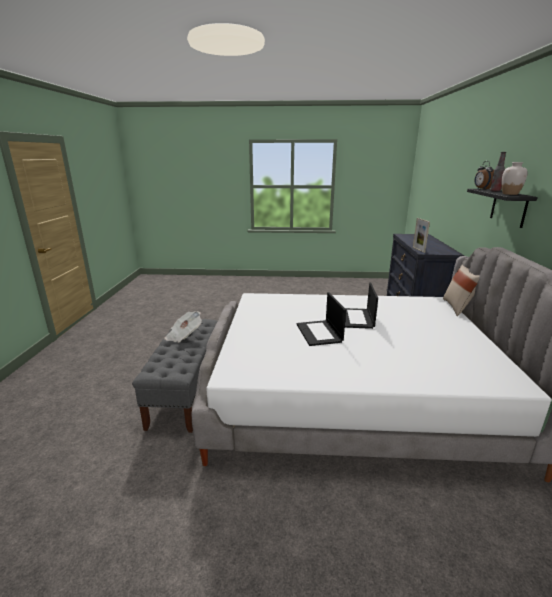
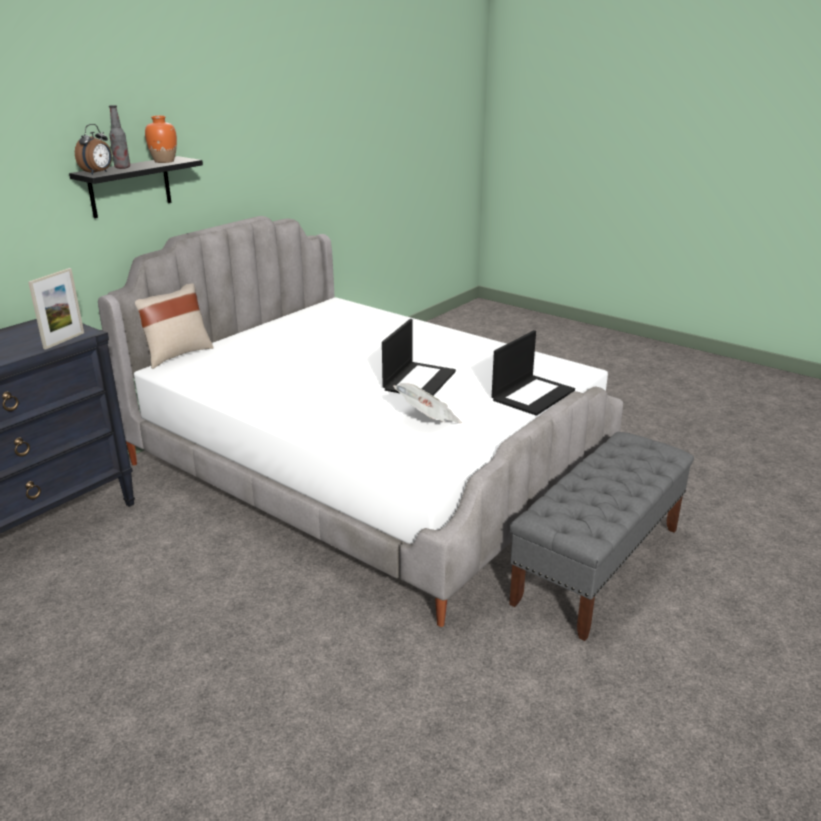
camera: 145 degrees left, 5 degrees up
(184, 335) = (599, 496): newspaper -> newspaper (428, 420)
(356, 318) = (336, 382): laptop -> laptop (533, 394)
(510, 194) = (164, 161): white vase -> orange vase

